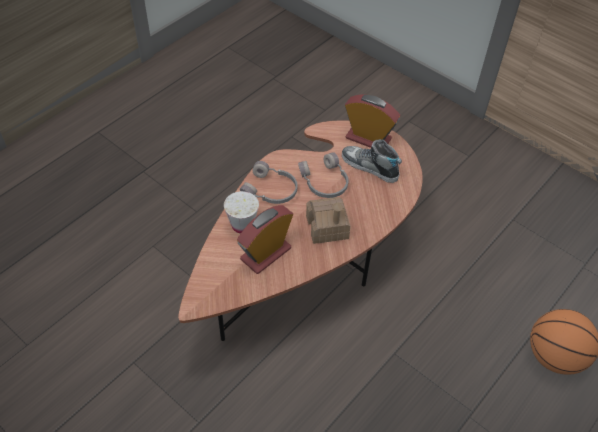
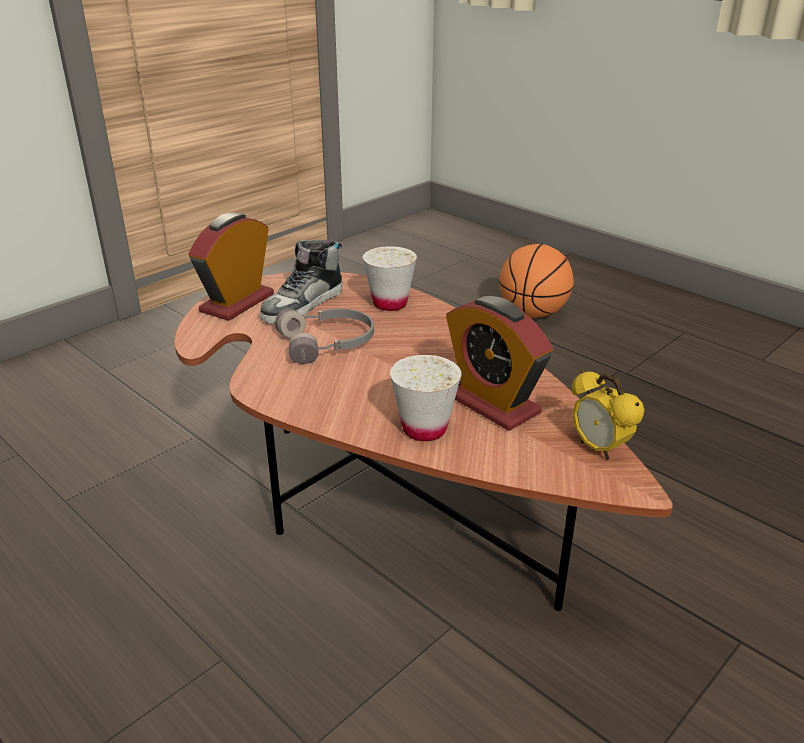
camera: 85 degrees left, 20 degrees down
(225, 296) = (599, 449): none -> alarm clock
(271, 191) = (338, 396): grey headphones -> none
(327, 227) = (430, 345): toy house -> none
(378, 207) = (390, 304): none -> white cup

